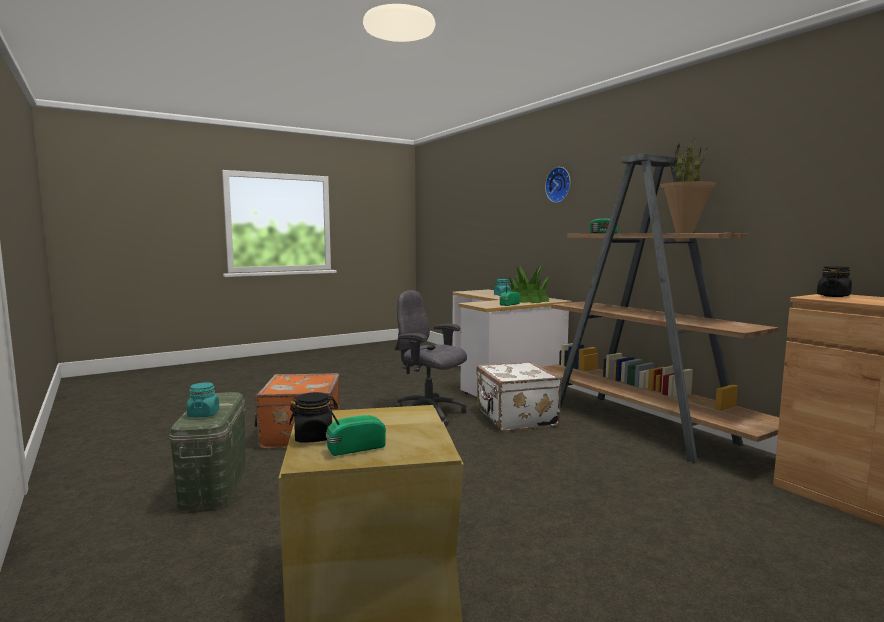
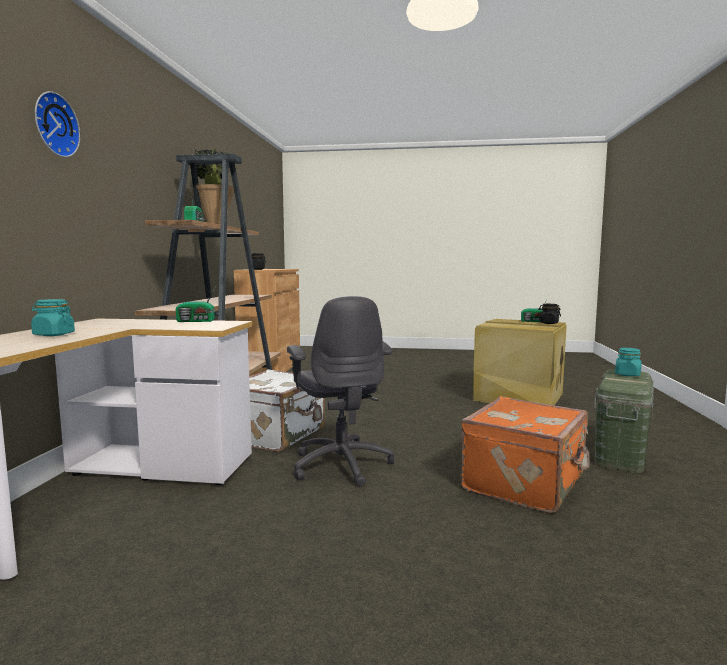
camera: 140 degrees left, 0 degrees up
(528, 300) = (126, 323): potted plant -> none

